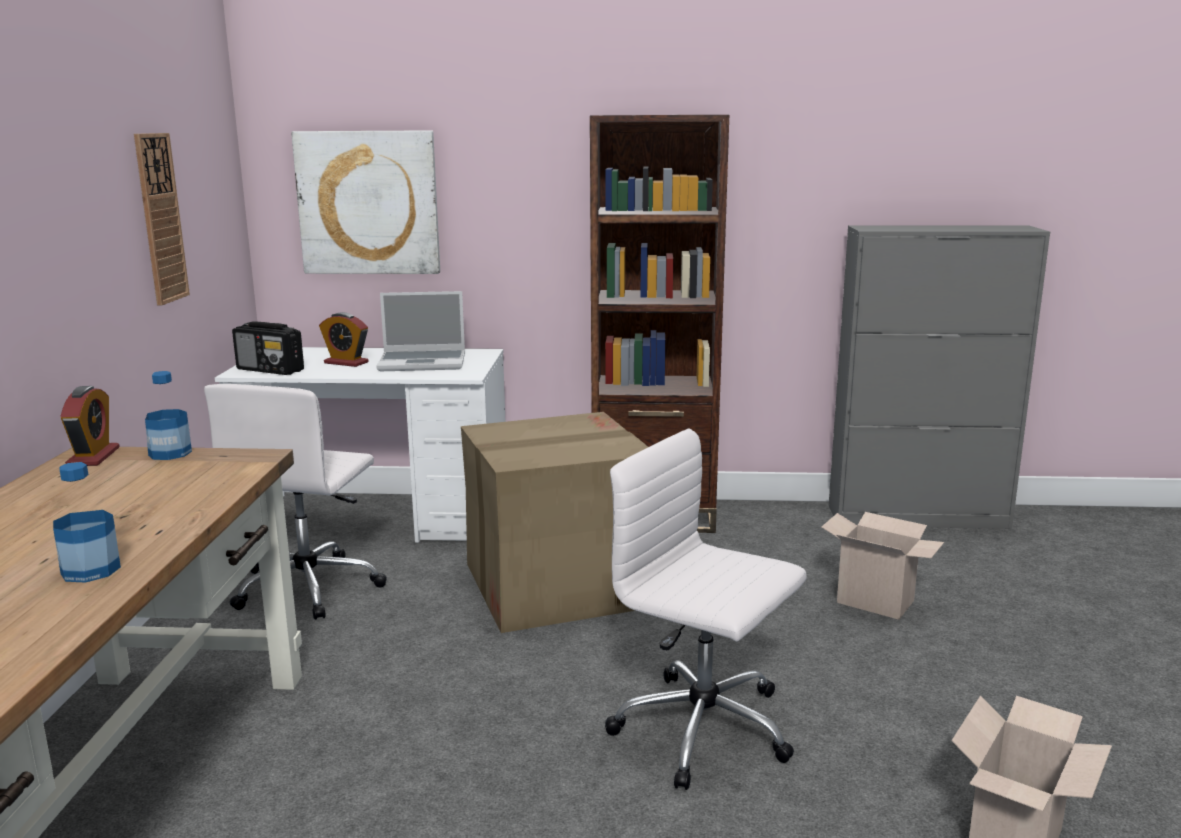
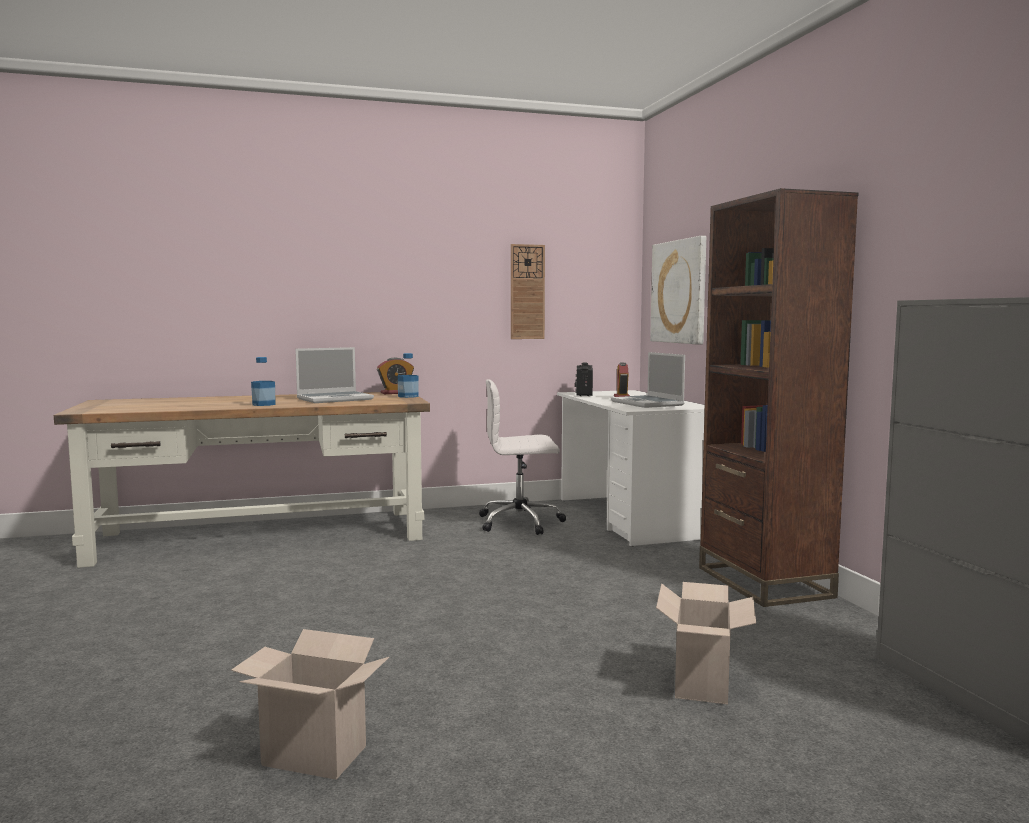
camera: 70 degrees right, 10 degrees down
(109, 505) = (335, 399): none -> laptop
(555, 585) = (590, 571): cardboard box -> none
(705, 730) = (421, 635): white office chair -> none

